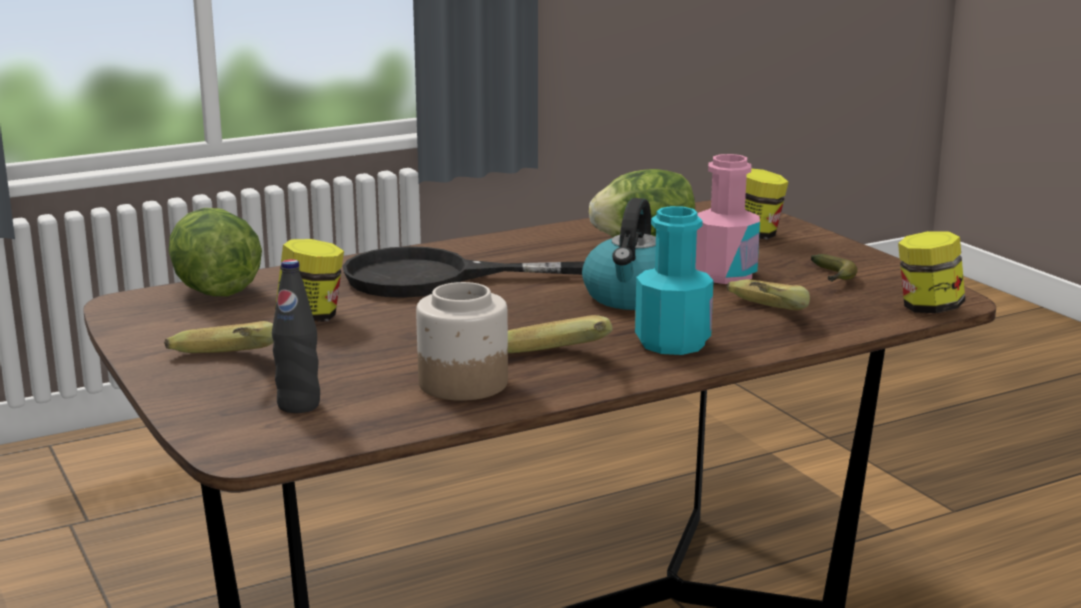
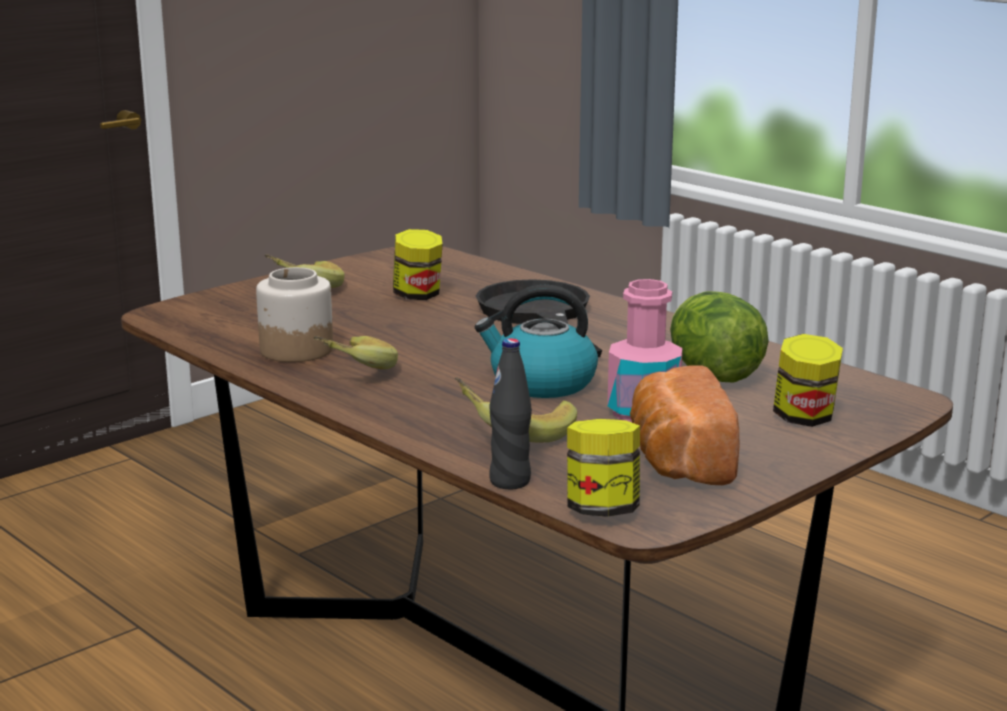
camera: 75 degrees right, 0 degrees up
(215, 290) = (461, 265): lettuce -> none
(298, 405) = (240, 315): black bottle -> black bottle (510, 481)
(672, 343) = (422, 405): turquoise bottle -> none
(833, 278) = (677, 461): banana -> bread

